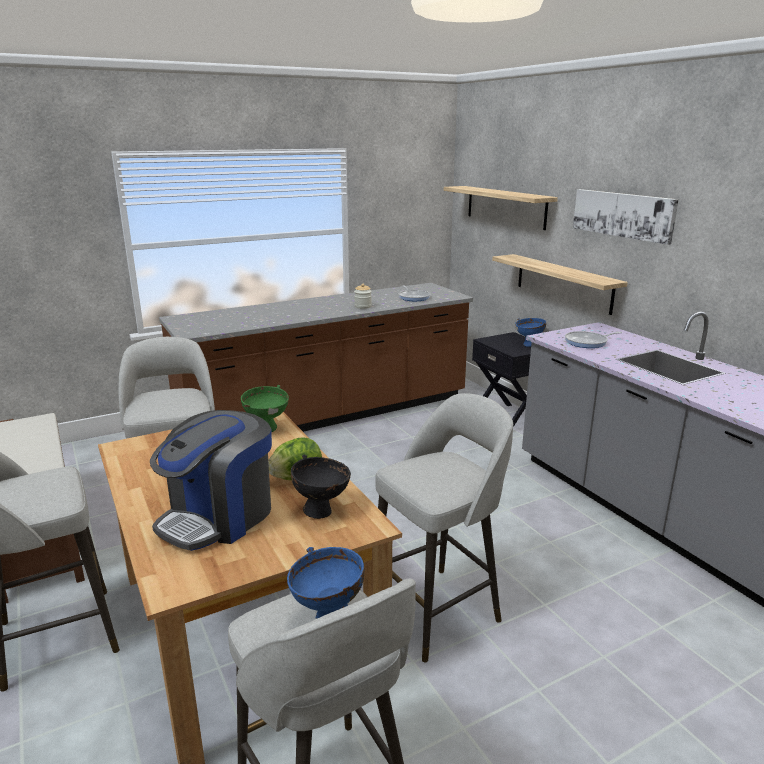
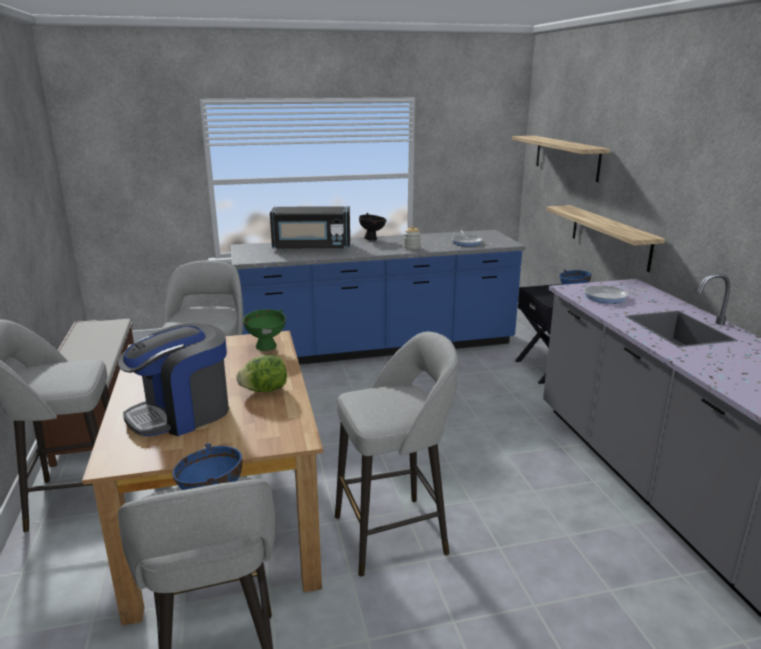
camera: 15 degrees right, 0 degrees up
(255, 314) = (311, 247): none -> black microwave
(321, 511) = (266, 420): black bowl -> black bowl (372, 239)
(328, 415) = (377, 347): brown counter -> blue counter
(623, 215) = (664, 168): picture -> none

